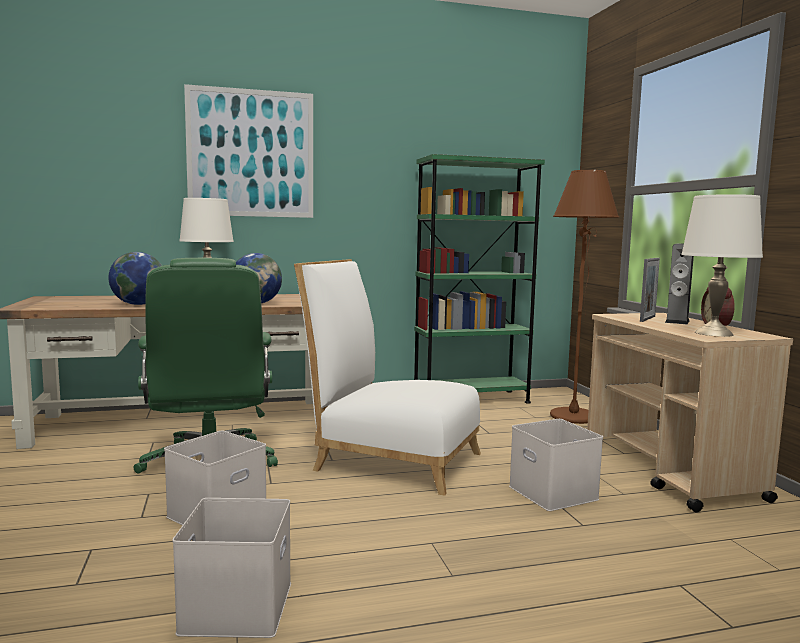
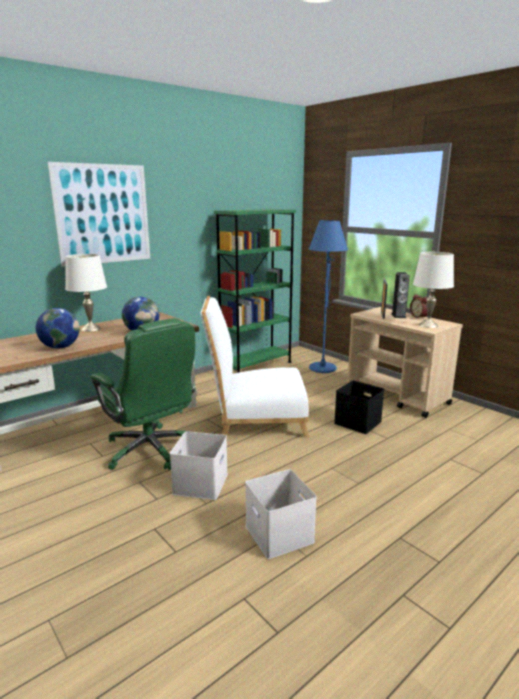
camera: 25 degrees left, 10 degrees up
(555, 493) = (359, 422): white storage box -> black storage box
(573, 417) = (322, 368): brown floor lamp -> blue floor lamp

